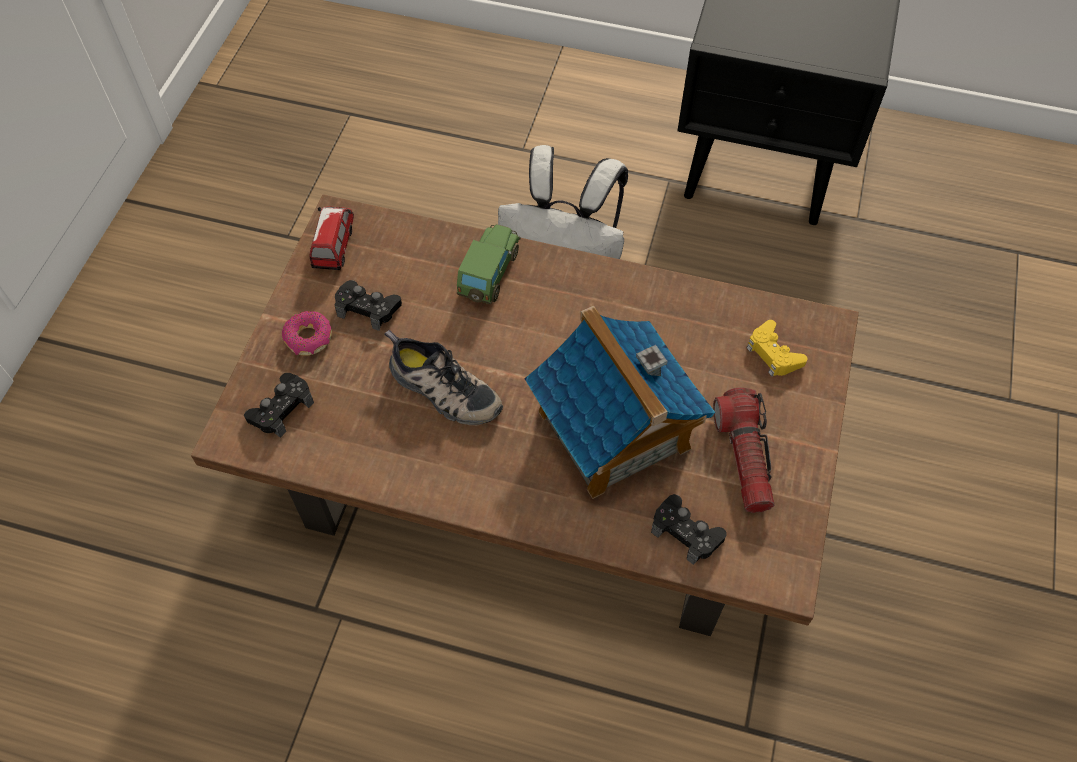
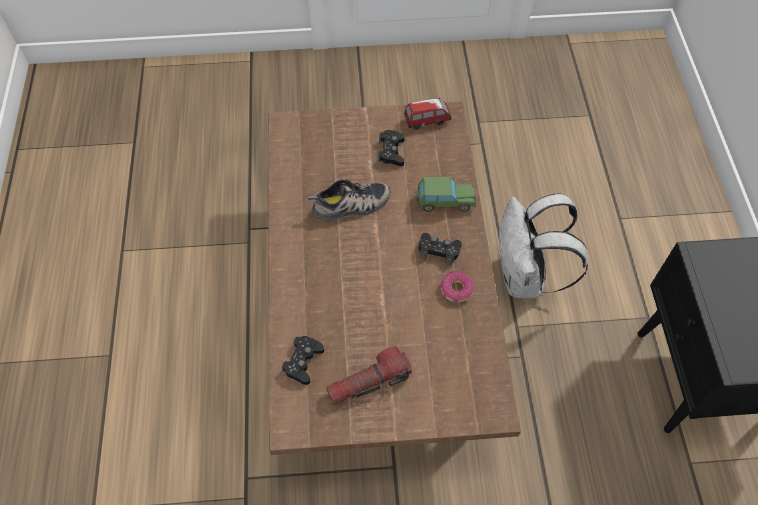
camera: 70 degrees right, 0 degrees up
(281, 409) = (309, 138): black game controller -> black game controller (438, 251)
(308, 338) = (359, 133): donut -> donut (456, 289)
(442, 390) = (351, 206): shoe -> shoe turned 120 degrees counterclockwise
(613, 431) = (358, 302): toy house -> none
(773, 353) = (457, 381): yellow game controller -> none

